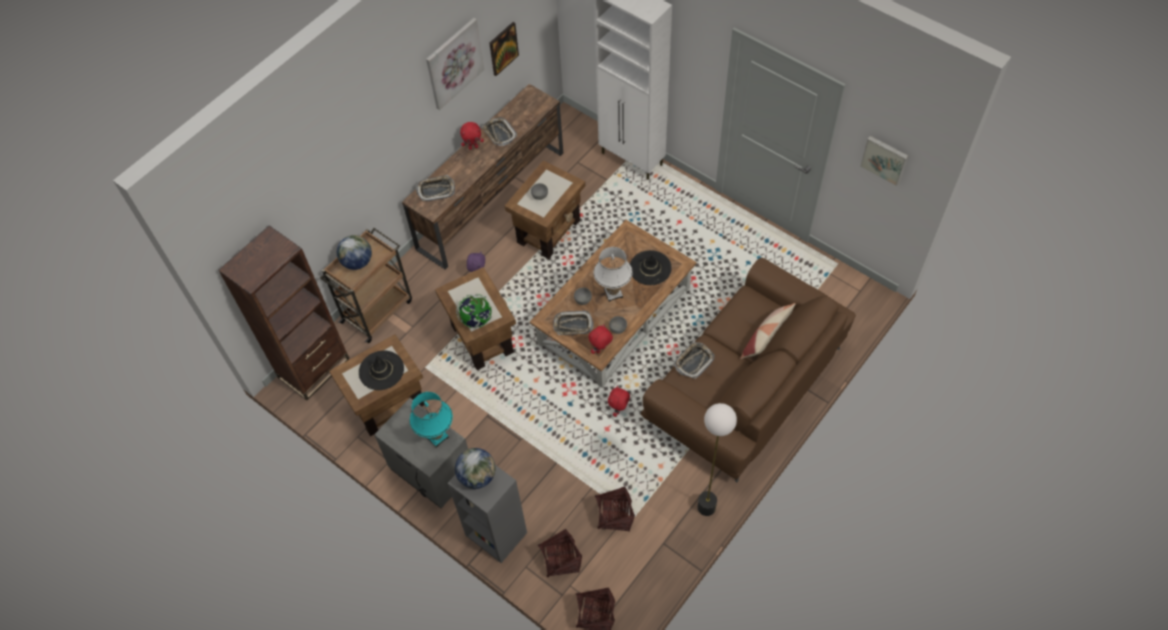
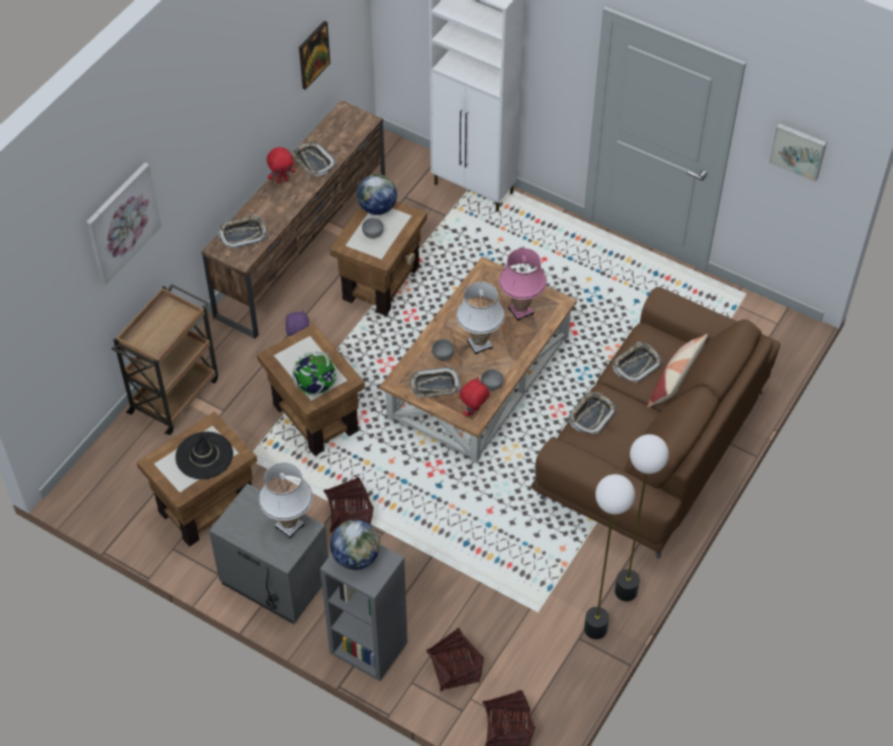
camera: 10 degrees left, 5 degrees down
(314, 368) = (103, 471): brown bookcase -> none
(357, 262) = (156, 327): globe -> globe (377, 208)
(437, 437) = (289, 526): turquoise table lamp -> white table lamp
(454, 63) = (261, 72): picture -> picture (122, 222)
(614, 516) = (514, 612): basket -> basket (349, 516)
(619, 410) = (501, 488): red plush toy -> none
(650, 268) = (521, 311): black hat -> pink table lamp
(677, 537) = (595, 629): none -> floor lamp
(736, 321) = (636, 364): none -> tray

